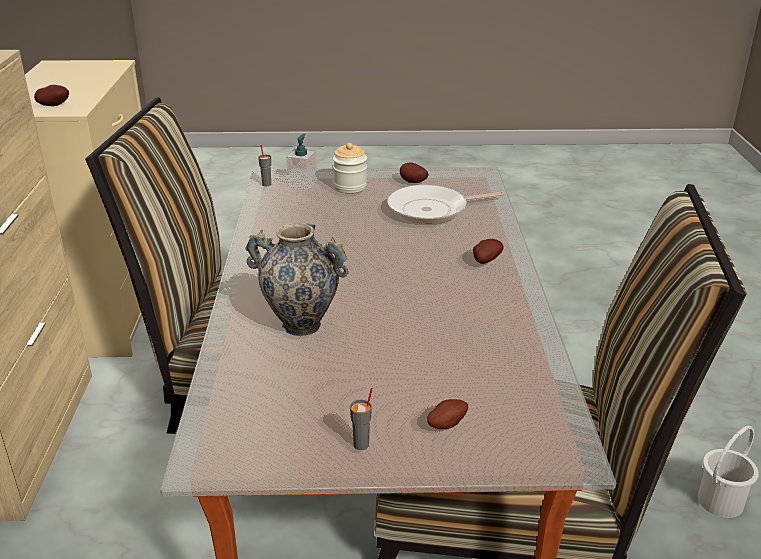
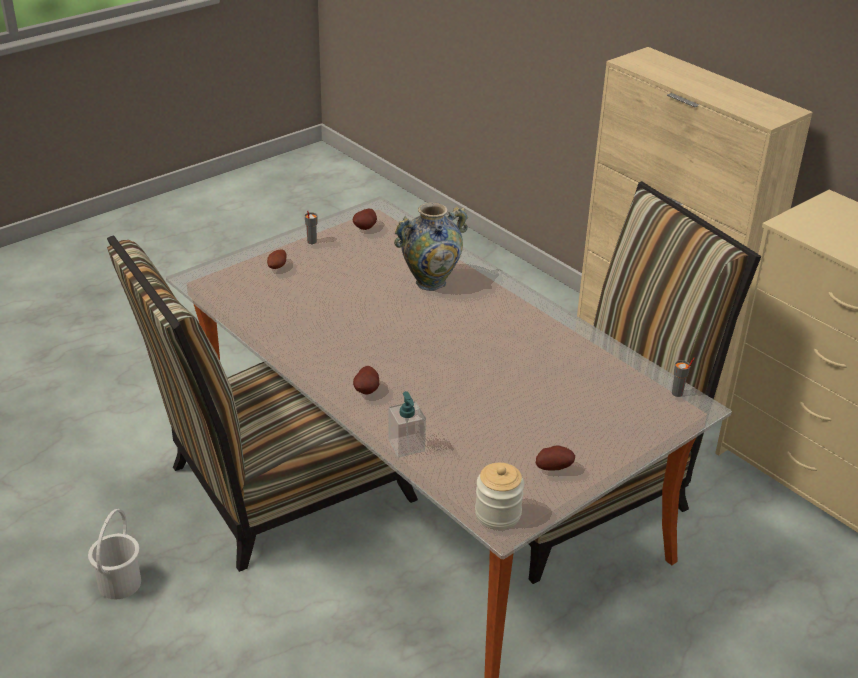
camera: 140 degrees right, 5 degrees up
(54, 106) = (813, 221): potato -> potato (366, 228)
(302, 184) = (648, 410): soap dispenser -> soap dispenser (406, 446)
(350, 186) = (601, 429): jar -> jar (498, 514)
(432, 210) = (482, 434): frying pan -> none

